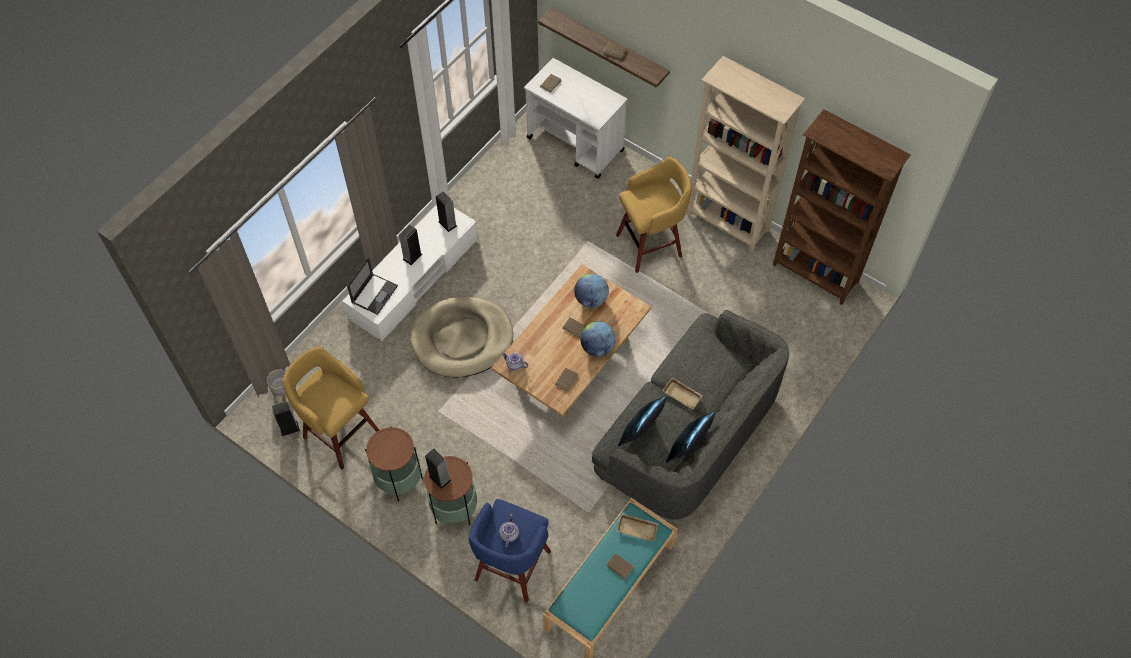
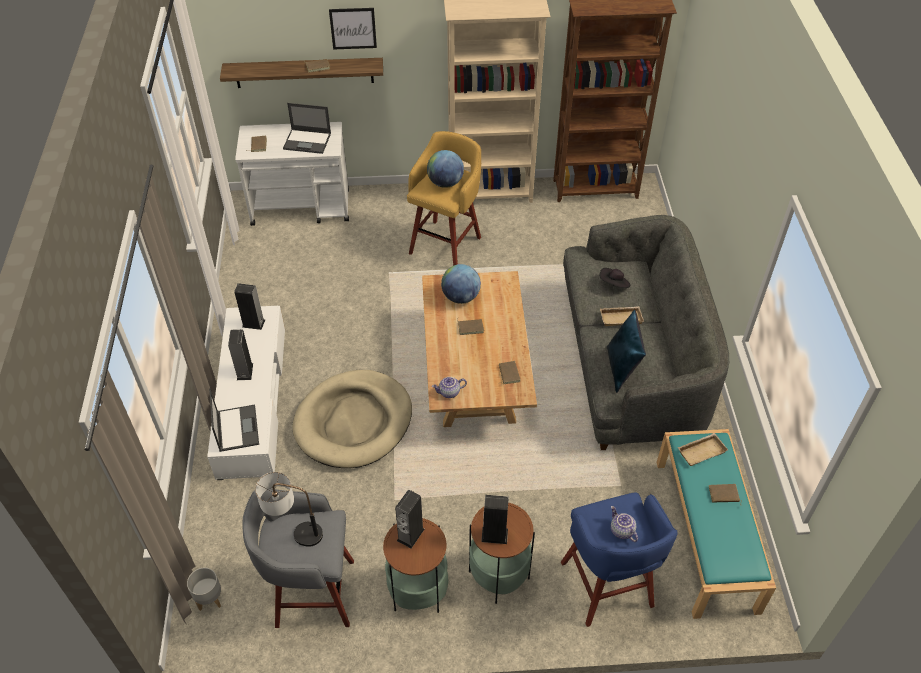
camera: 40 degrees left, 10 degrees down
(289, 428) = (250, 629): speaker -> speaker (410, 534)
(327, 388) = (294, 531): none -> table lamp
(339, 433) = (311, 593): yellow stool -> grey stool
(587, 102) = (308, 141): none -> laptop
(597, 347) = (507, 330): globe -> globe (445, 183)
(651, 37) = (353, 28): none -> picture
(688, 448) = (672, 355): blue pillow -> none
(704, 366) = (614, 284): none -> black hat

